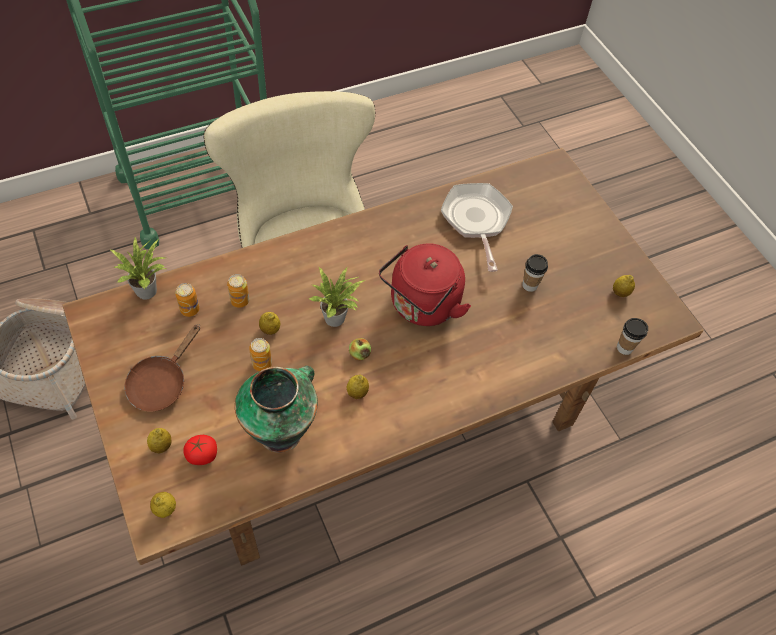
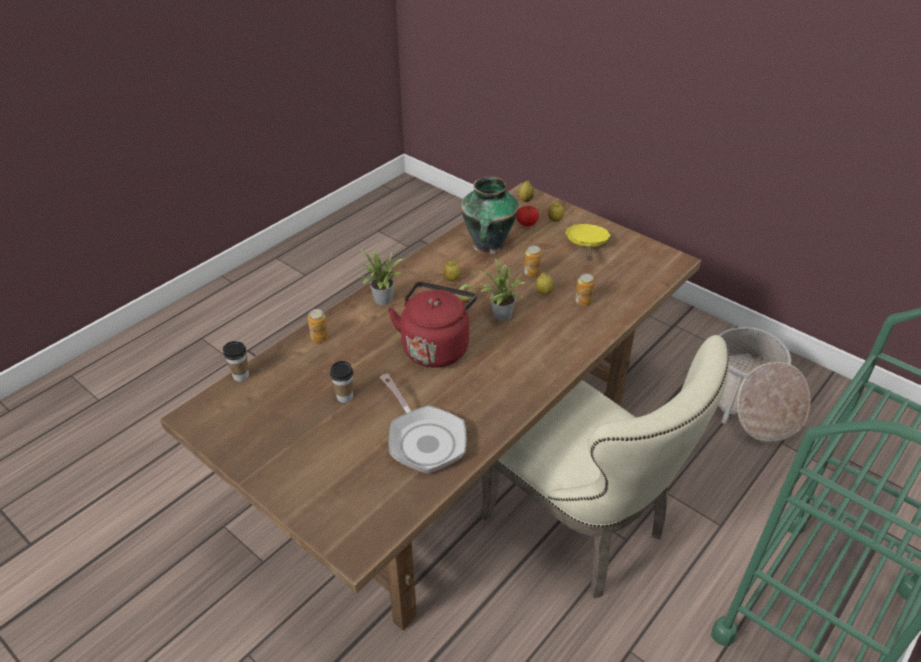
camera: 160 degrees right, 15 degrees down
(149, 289) = (655, 286): potted plant -> potted plant (381, 300)
(161, 383) = (587, 244): brown frying pan -> yellow frying pan
(190, 309) = (613, 284): can -> can (319, 338)
(620, 293) = (250, 422): lemon -> none

